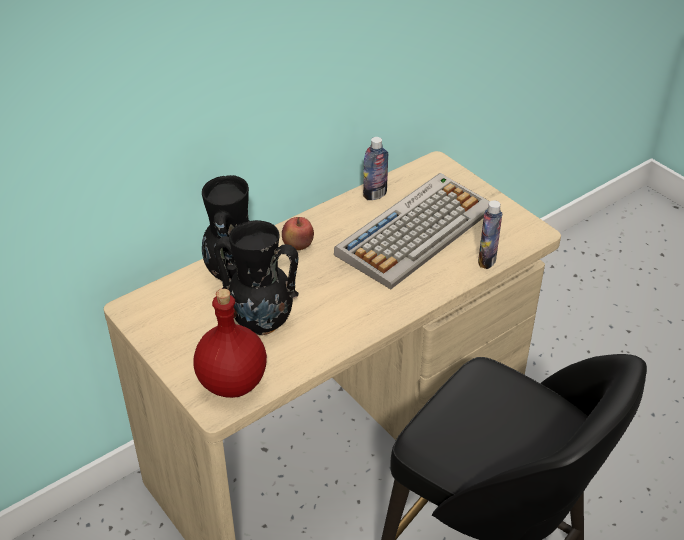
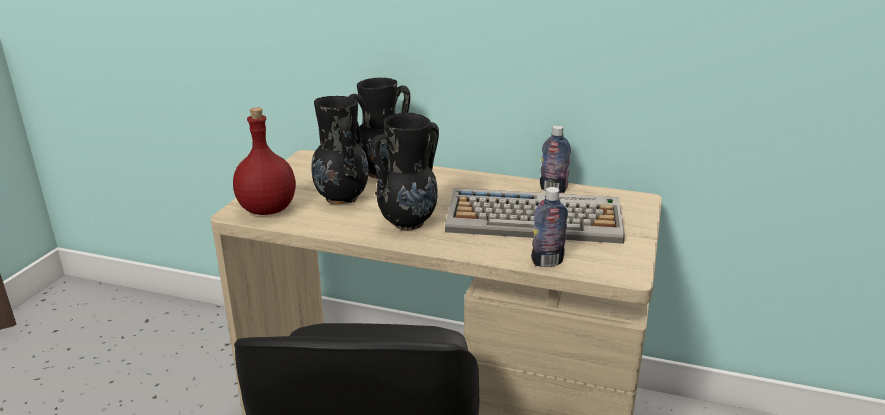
camera: 55 degrees right, 15 degrees down
(298, 247) = (444, 183): apple -> none
(354, 302) = (409, 223): none -> black vase

